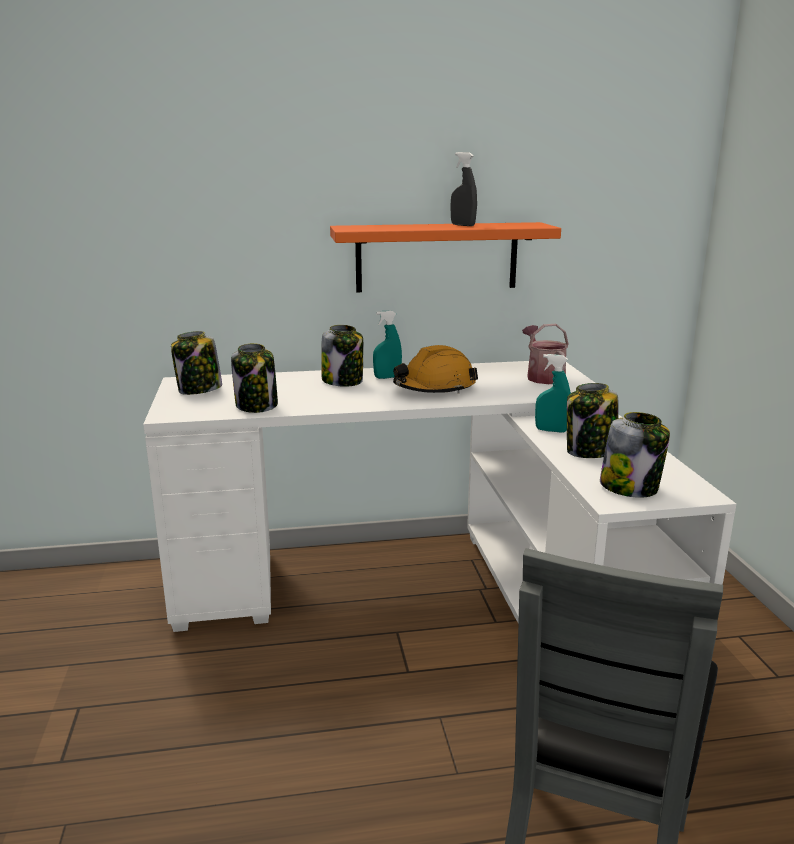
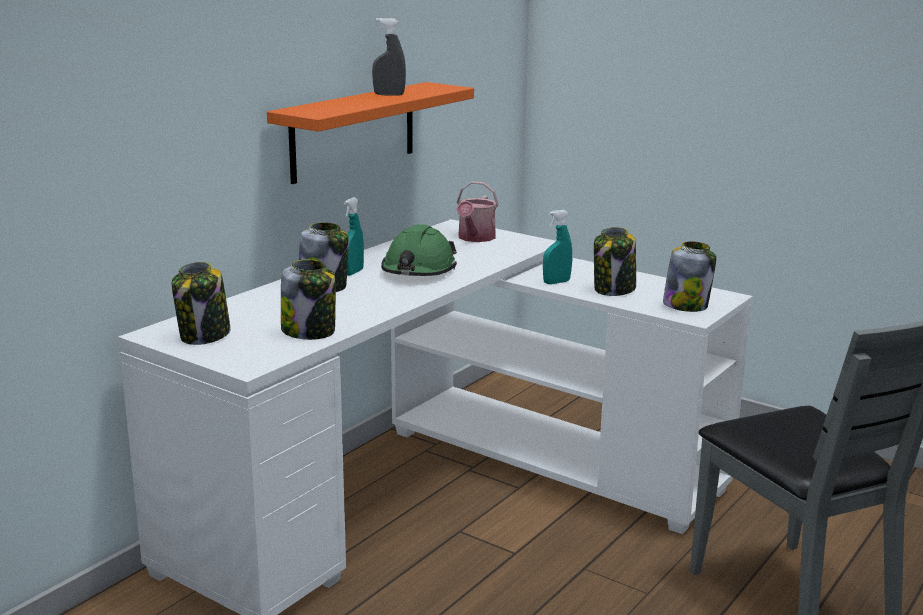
camera: 45 degrees left, 0 degrees up
(435, 388) = (418, 271): orange hard hat -> green hard hat
(543, 376) = (475, 238): watering can -> watering can turned 105 degrees counterclockwise

